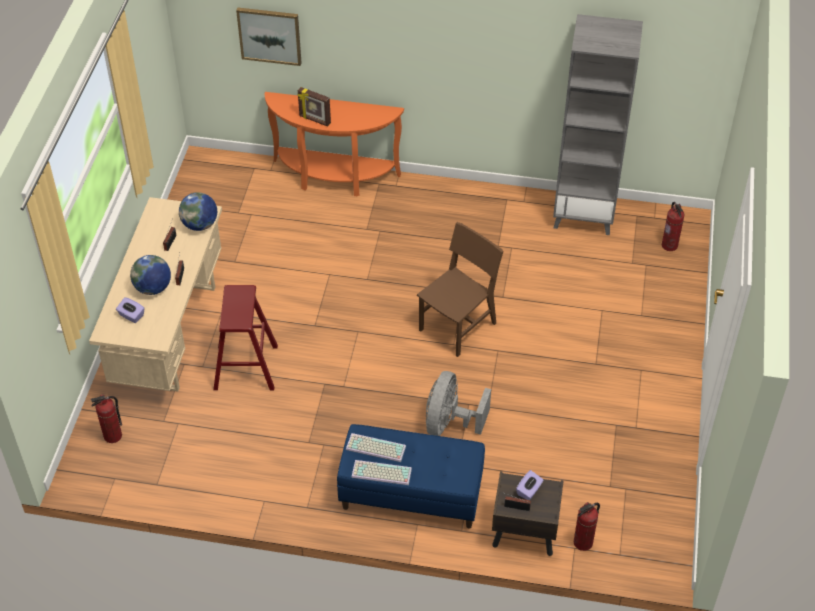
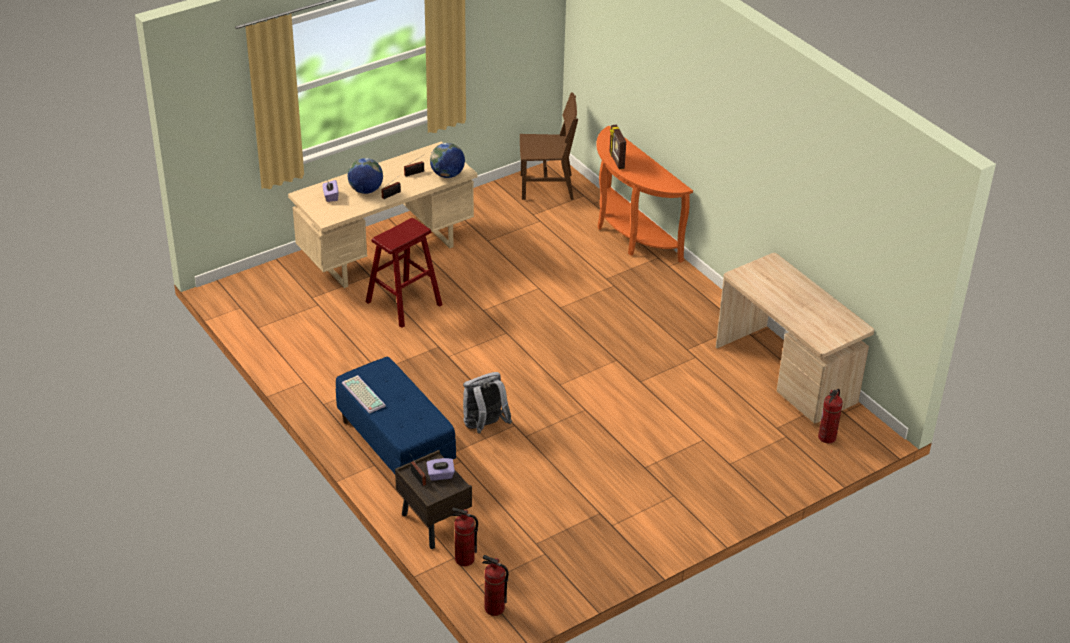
camera: 45 degrees right, 10 degrees down
(112, 436) = (272, 285): fire extinguisher -> fire extinguisher (494, 608)
(269, 35) = (620, 71): picture -> none
(374, 448) = (380, 379): keyboard -> none
(450, 423) = (484, 426): grey fan -> grey backpack
(458, 326) = (579, 376): brown chair -> brown chair (547, 187)
(584, 215) = (787, 374): grey bookcase -> beige desk

